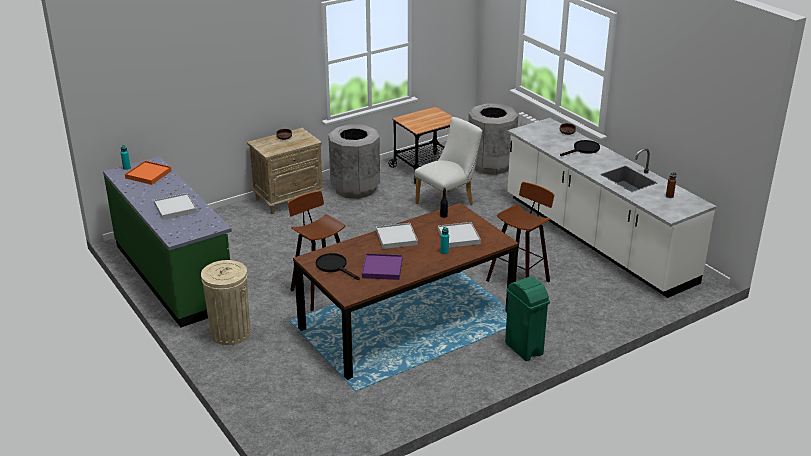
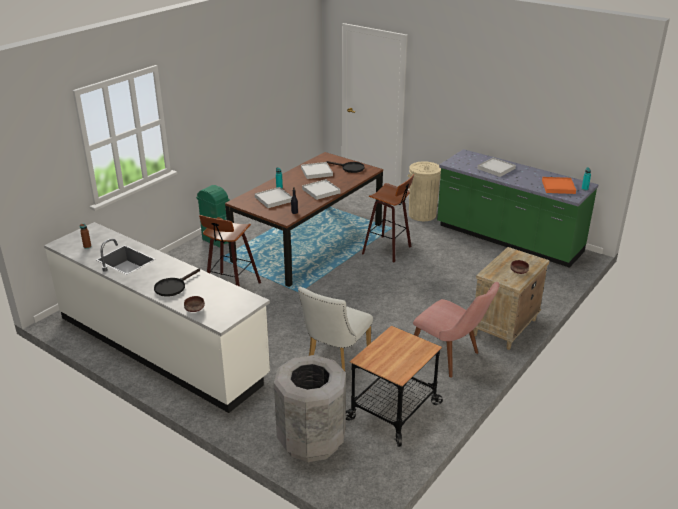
camera: 160 degrees right, 0 degrees up
(355, 188) = (451, 358): grey trash can -> pink chair
(382, 269) = (316, 172): purple tray -> white tray

